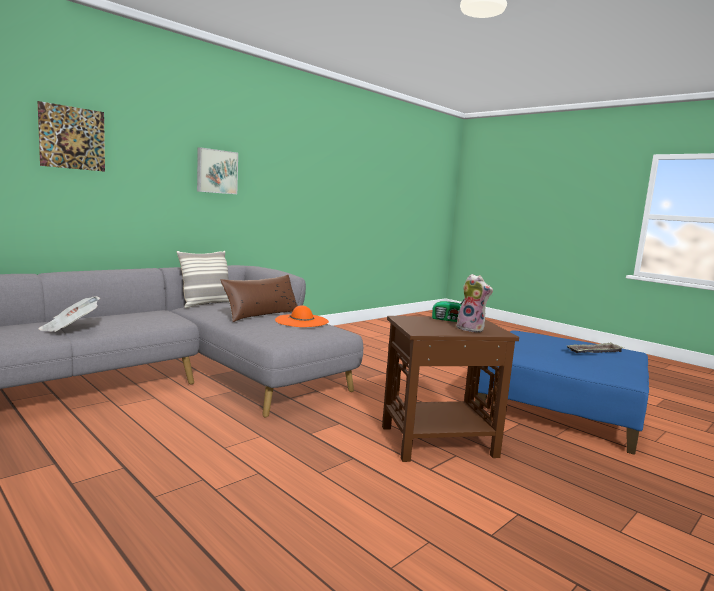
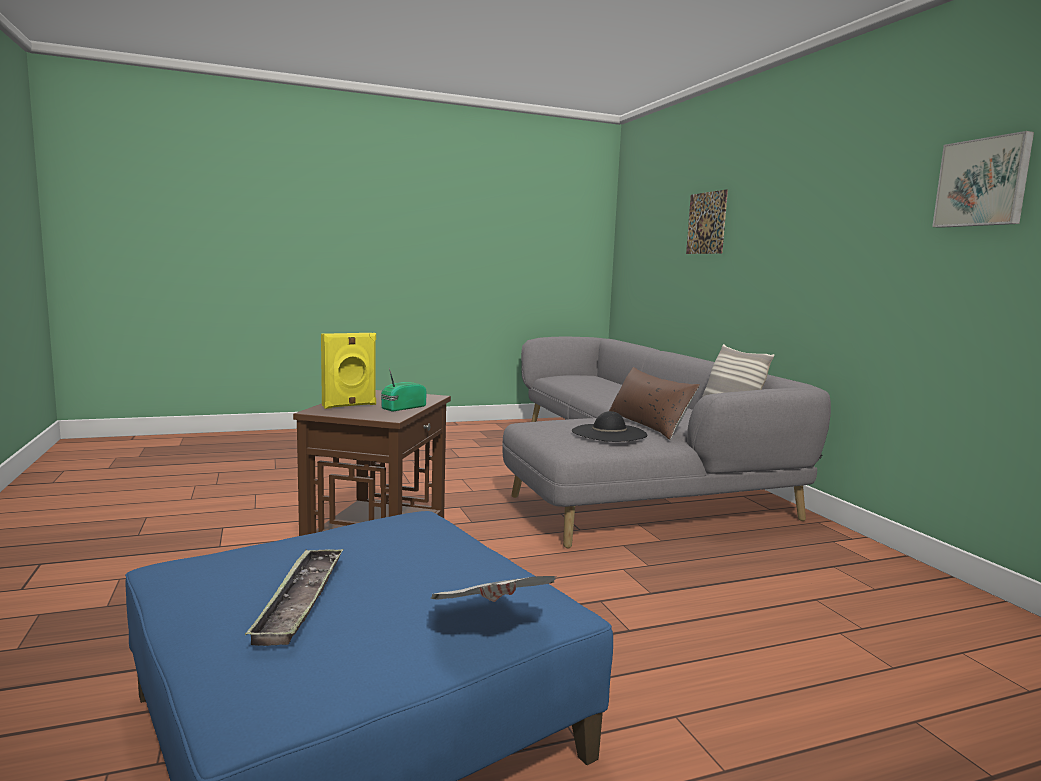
camera: 115 degrees right, 0 degrees up
(70, 328) = (599, 389): newspaper -> newspaper (491, 621)
(216, 171) = (826, 236): picture -> picture (983, 183)
(302, 321) = (609, 433): orange hat -> black hat
(471, 329) = (349, 405): plush toy -> yellow speaker

